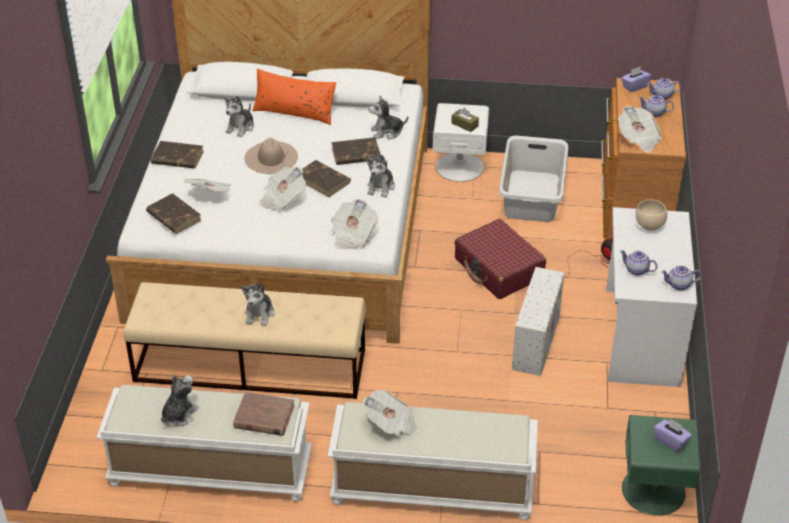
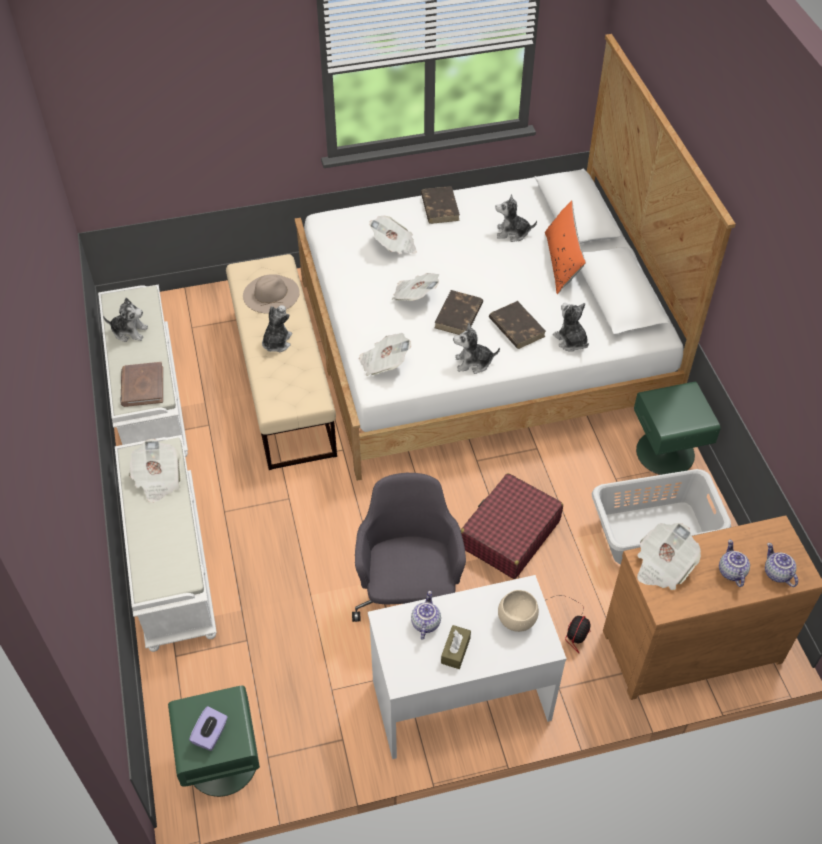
camera: 70 degrees right, 10 degrees up
(173, 216) = (350, 232): brown book -> none
(259, 314) = (276, 342): plush toy -> plush toy turned 120 degrees clockwise
(271, 157) = (474, 267): beige hat -> beige hat (271, 294)
(459, 166) = (666, 452): white nightstand -> green nightstand
(464, 125) = (668, 414): brown tissue box -> brown tissue box (455, 650)
(536, 341) = (409, 597): white storage box -> grey office chair
(634, 86) = (778, 538): purple tissue box -> none
(679, 285) = (416, 673): teapot -> none

